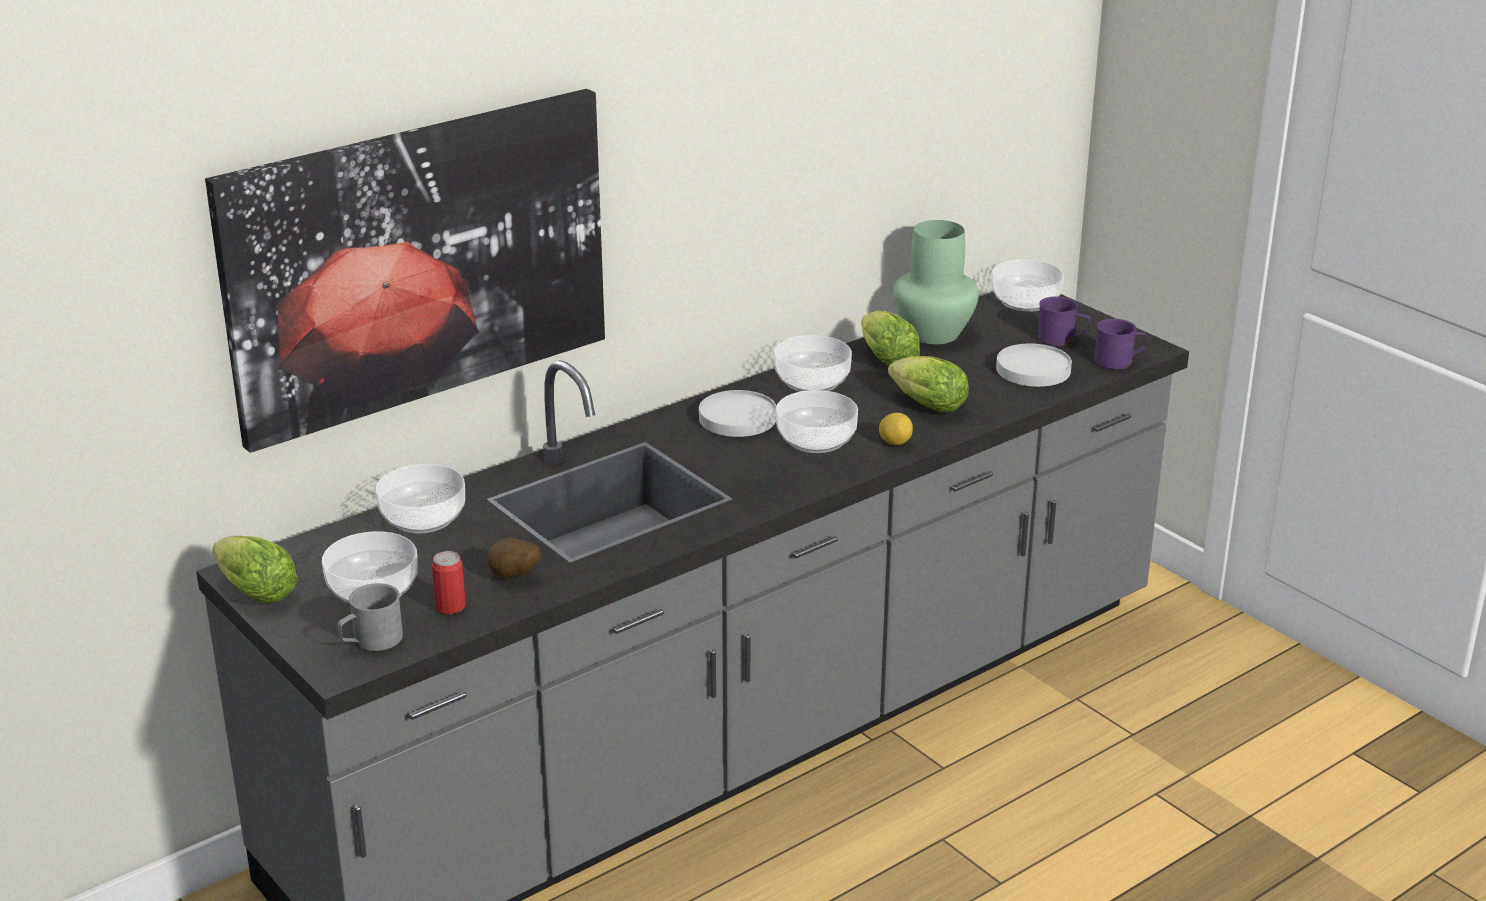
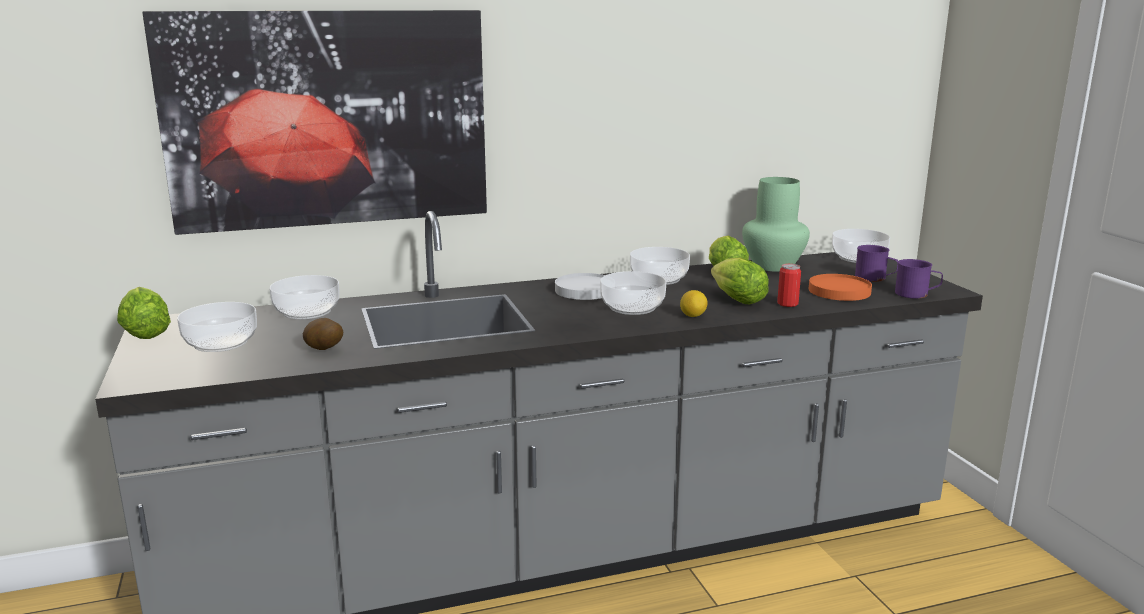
camera: 20 degrees right, 10 degrees down
(371, 641) = (176, 370): grey mug -> none
(450, 607) = (257, 360): can -> can (787, 304)
(1033, 370) = (839, 291): white plate -> orange plate

